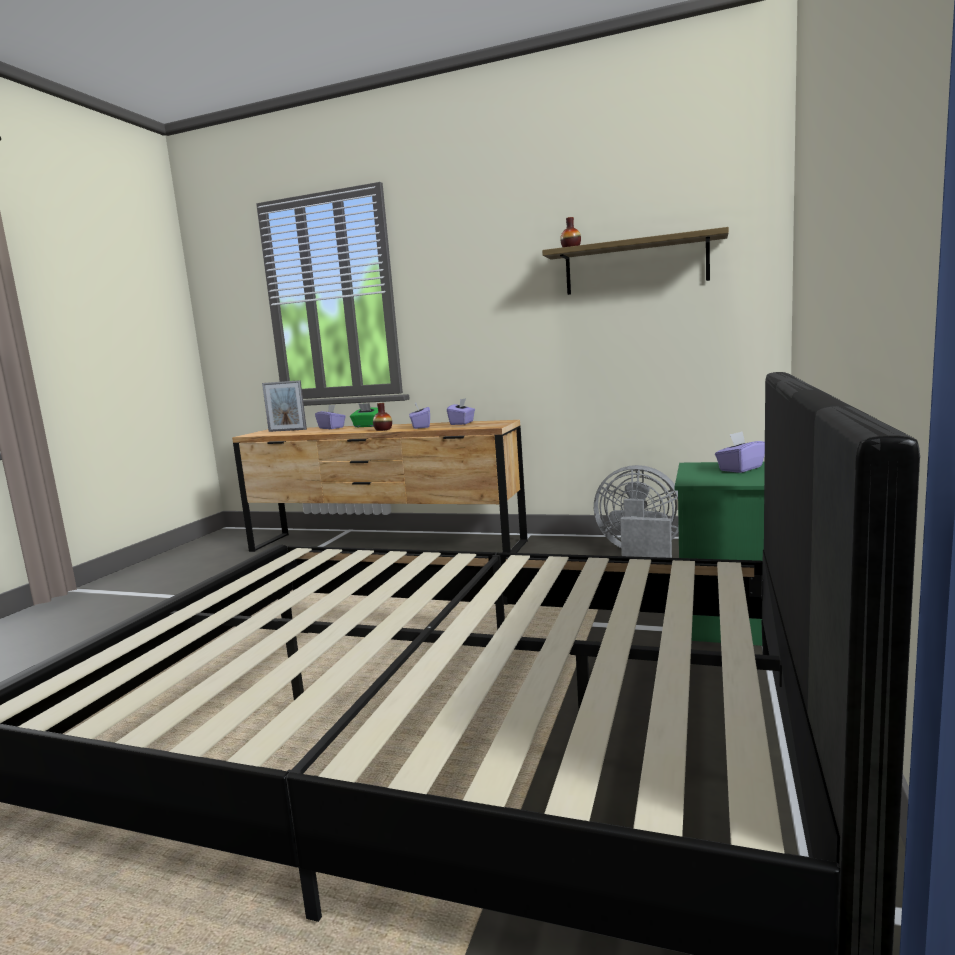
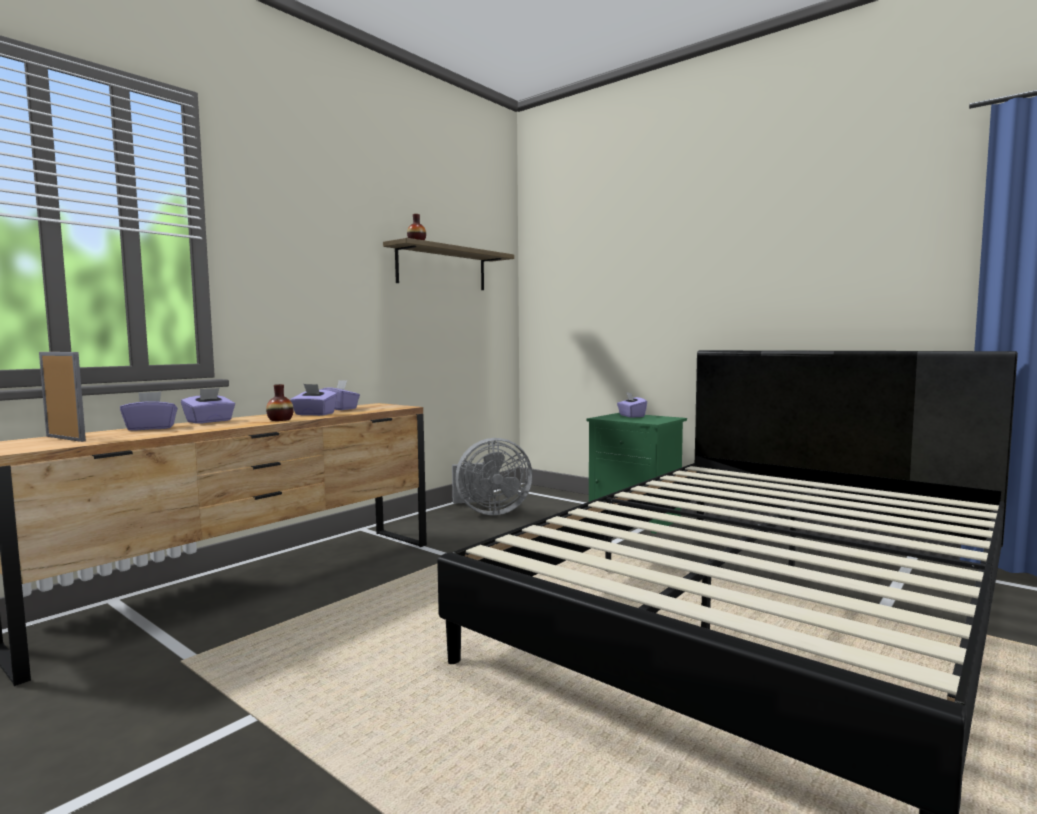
camera: 70 degrees left, 5 degrees down
(287, 430) = (65, 438): picture frame -> picture frame turned 90 degrees counterclockwise
(368, 426) = (209, 421): green tissue box -> purple tissue box
(640, 555) = (489, 512): grey fan -> grey fan turned 150 degrees counterclockwise

